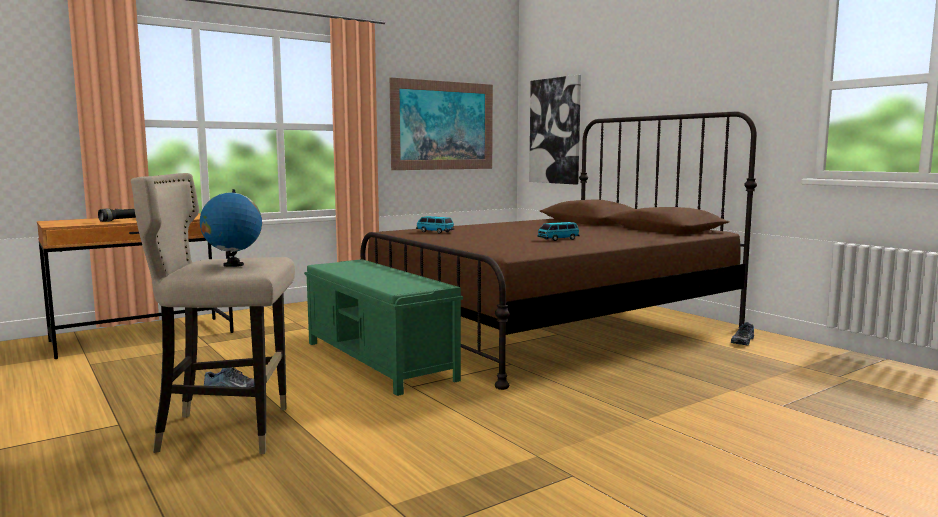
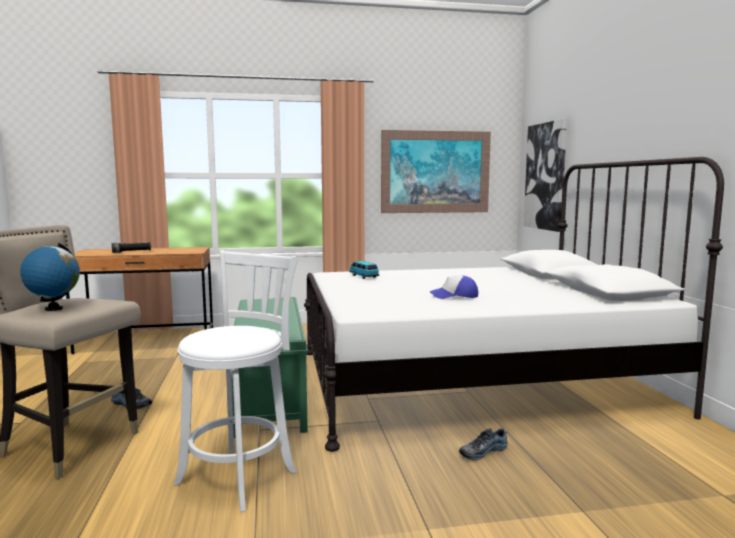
camera: 25 degrees right, 0 degrees up
(448, 417) = (241, 475): none -> white stool
(552, 326) = (473, 381): brown bed -> white bed
(558, 239) = (454, 296): toy car -> cap
(742, 341) = (677, 438): shoe -> shoe (482, 451)

